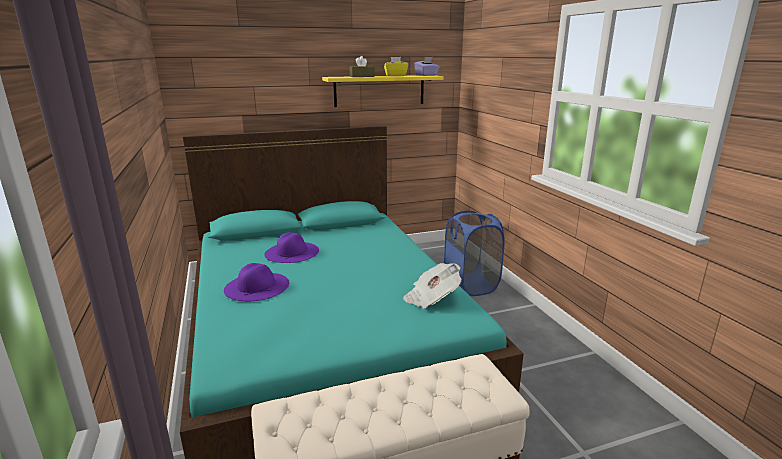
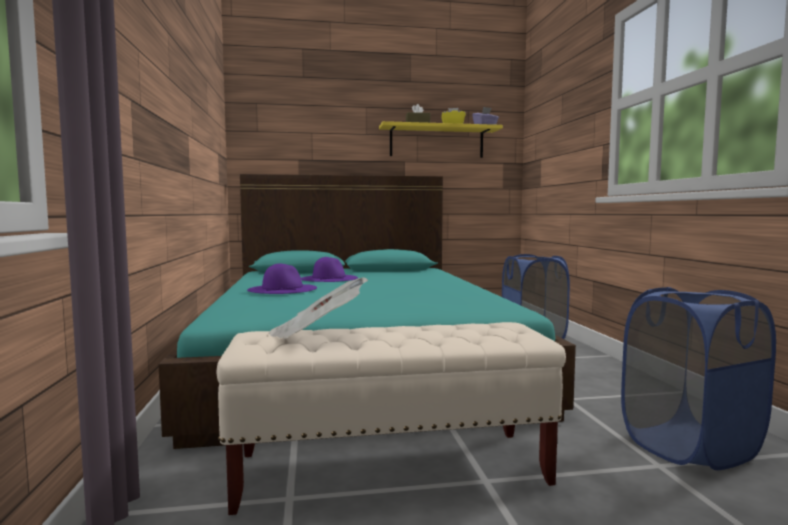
camera: 10 degrees right, 15 degrees down
(431, 298) = (469, 300): newspaper -> newspaper (317, 334)
(603, 426) = (690, 446): none -> blue laundry basket

